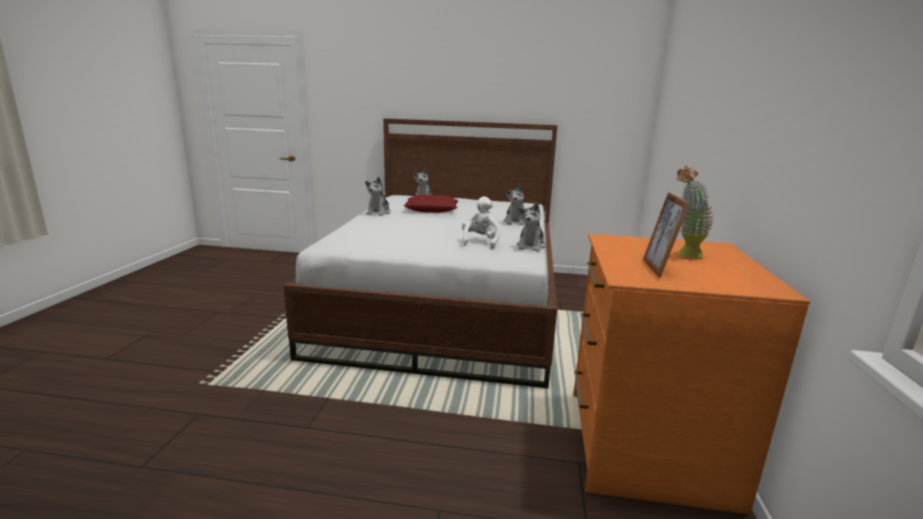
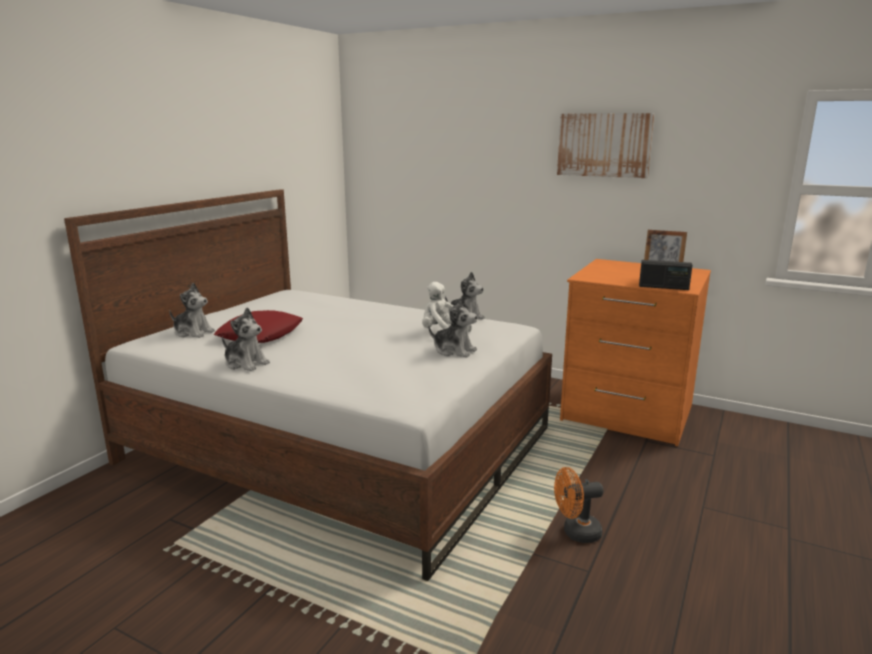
camera: 70 degrees left, 0 degrees up
(361, 418) = (576, 533): none -> orange fan
(515, 222) = (368, 309): plush toy -> plush toy (454, 351)
(618, 268) = (663, 287): none -> radio
(684, 255) = (629, 271): potted plant -> none
(767, 79) = (604, 145): none -> picture

